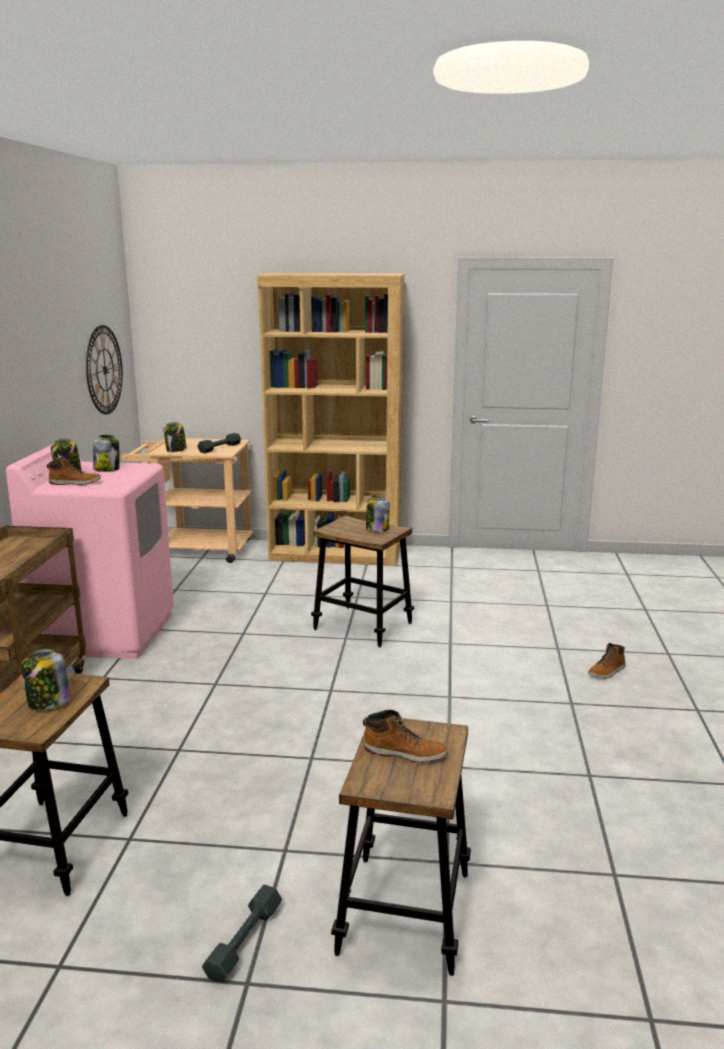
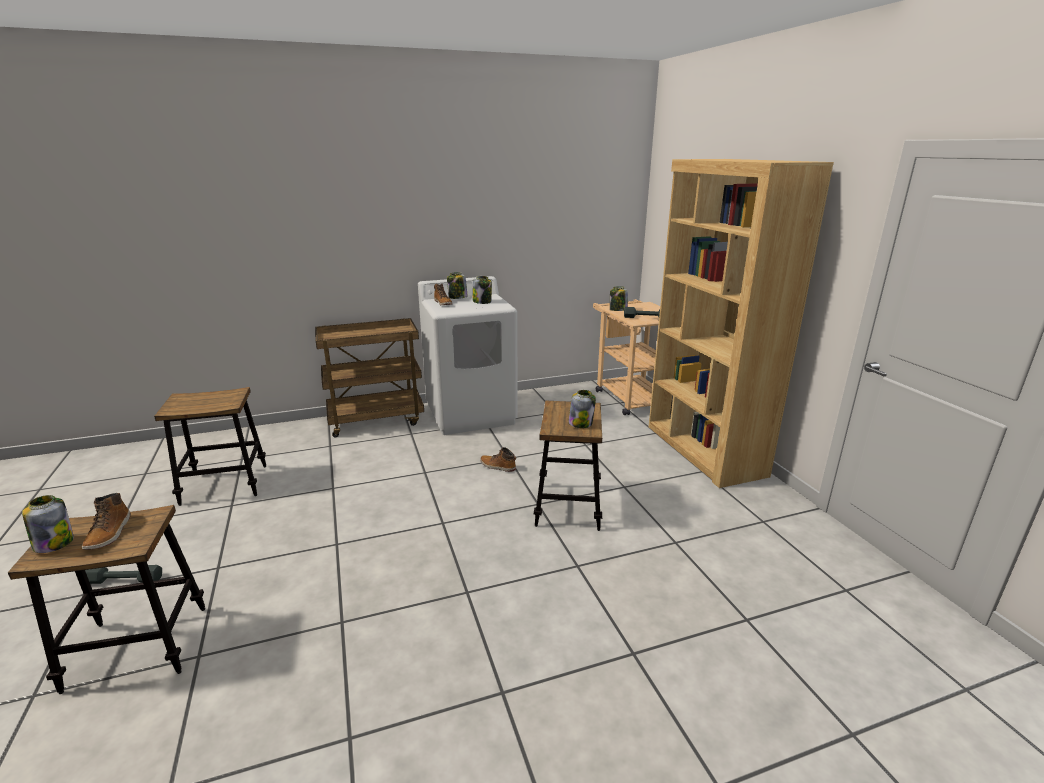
camera: 65 degrees right, 5 degrees up
(48, 703) = (207, 404): jar -> jar (54, 543)
(104, 370) = (586, 234): wall clock -> none
(105, 632) = (471, 413): pink washing machine -> white washing machine
(607, 672) = (604, 715): boot -> boot (497, 466)

